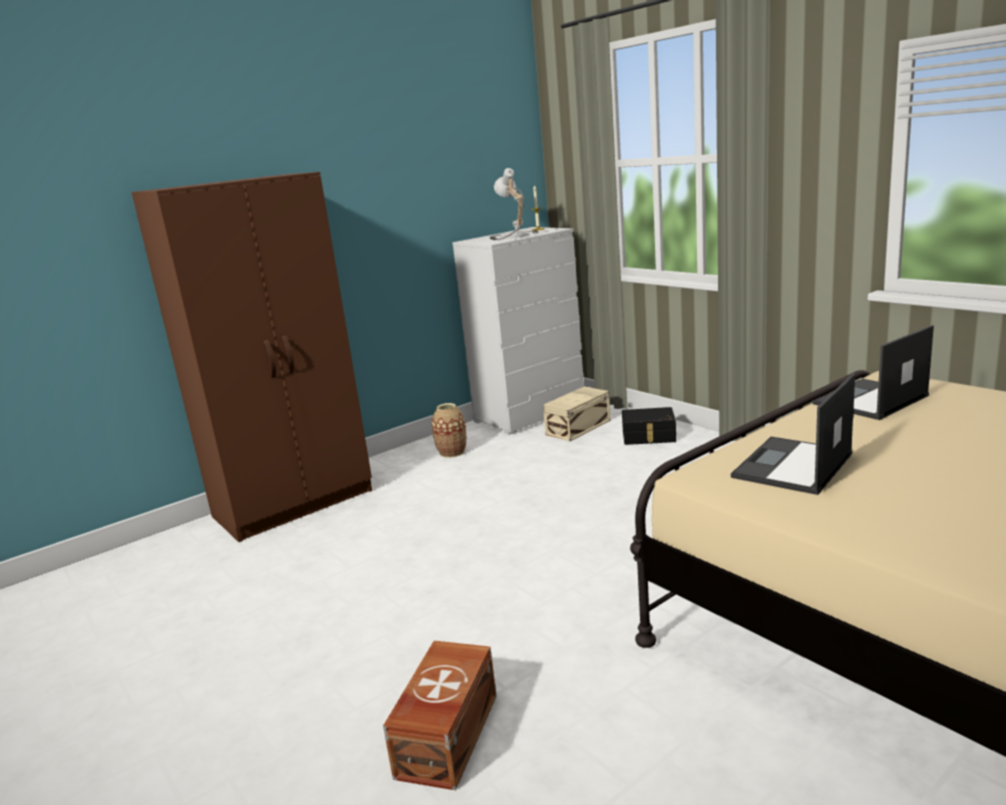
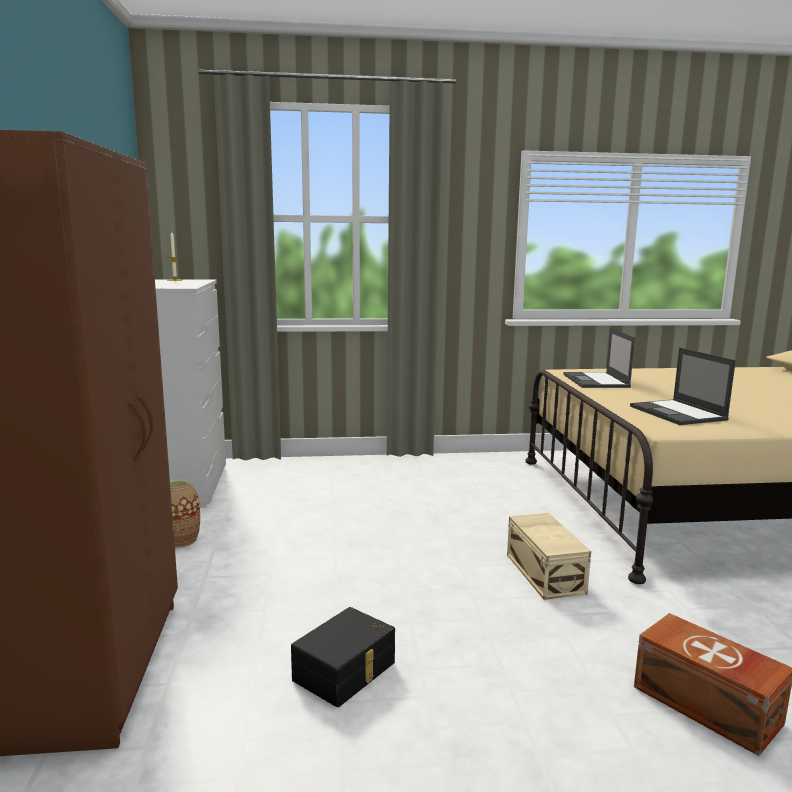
camera: 60 degrees left, 5 degrees down
(511, 236) = (176, 283): table lamp -> none
(579, 427) = (261, 482): beige storage box -> beige storage box (545, 573)
(649, 437) = (334, 472): black storage box -> black storage box (346, 672)

